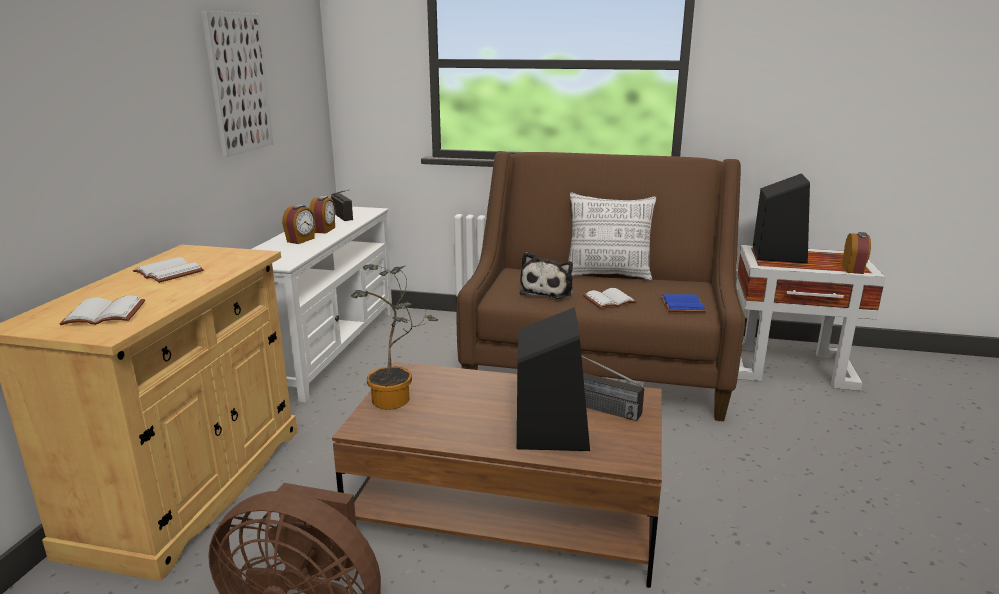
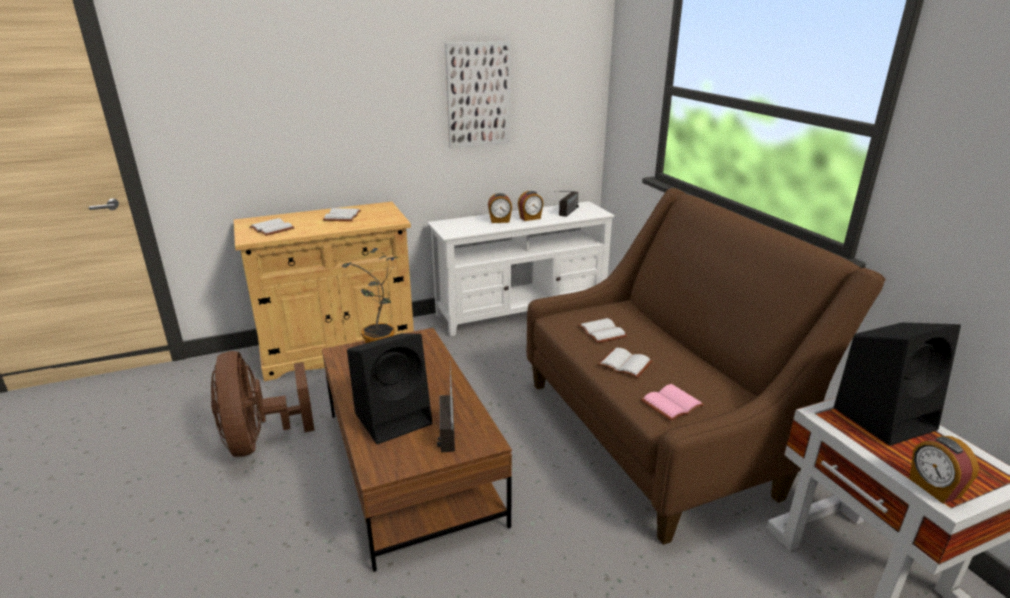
camera: 55 degrees right, 5 degrees up
(548, 291) = (603, 332): plush toy -> white book
(608, 275) = (687, 345): pillow -> none
(684, 305) = (672, 405): blue book -> pink book
(853, 269) = (933, 488): alarm clock -> alarm clock turned 90 degrees clockwise

